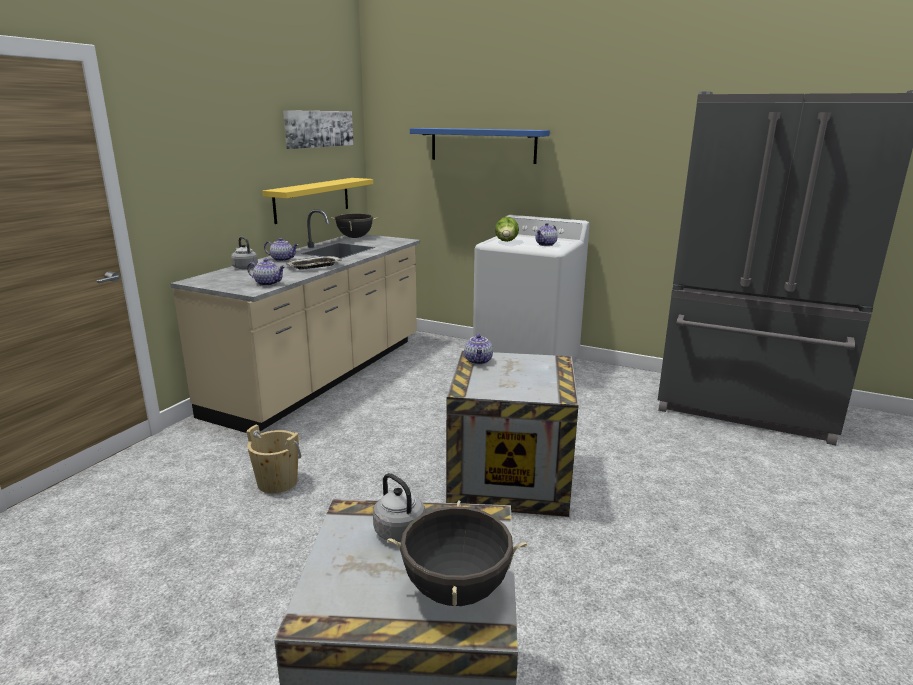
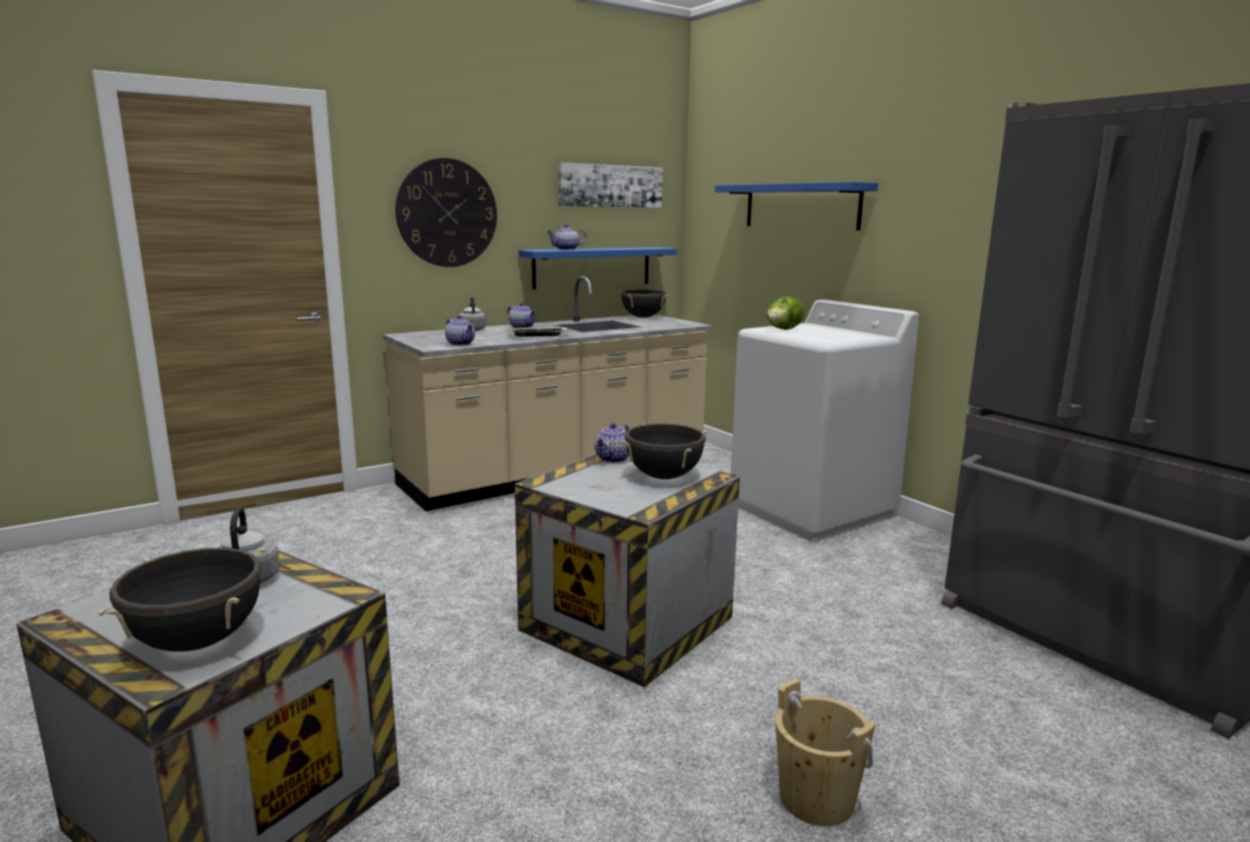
camera: 30 degrees right, 5 degrees down
(207, 162) = (447, 213): none -> wall clock
(277, 482) = (392, 558): beige bucket -> beige bucket (816, 799)
(312, 199) = (592, 267): yellow shelf -> blue shelf
(531, 367) = (663, 477): none -> black cooking pot
(546, 245) = (830, 337): teapot -> teapot (566, 249)

